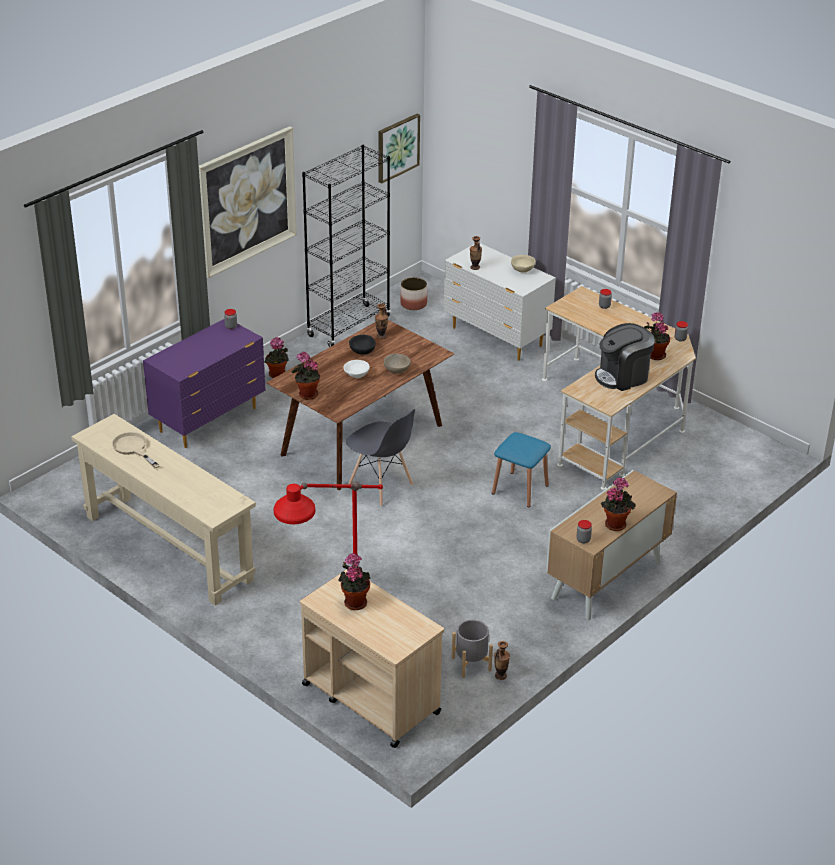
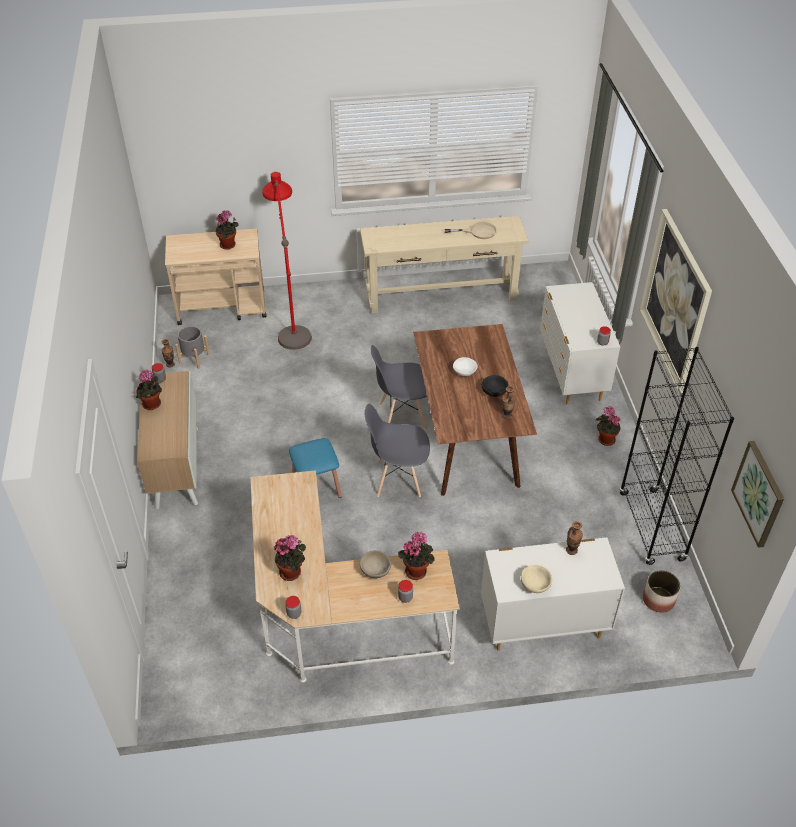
camera: 130 degrees right, 10 degrees up
(209, 420) = (571, 374): purple dresser -> white dresser
(306, 395) = (464, 334): potted plant -> potted plant (416, 570)
(397, 370) = (447, 396): beige bowl -> beige bowl (375, 571)
(454, 453) = (398, 479): none -> grey chair
(623, 376) = (288, 524): coffee machine -> none

